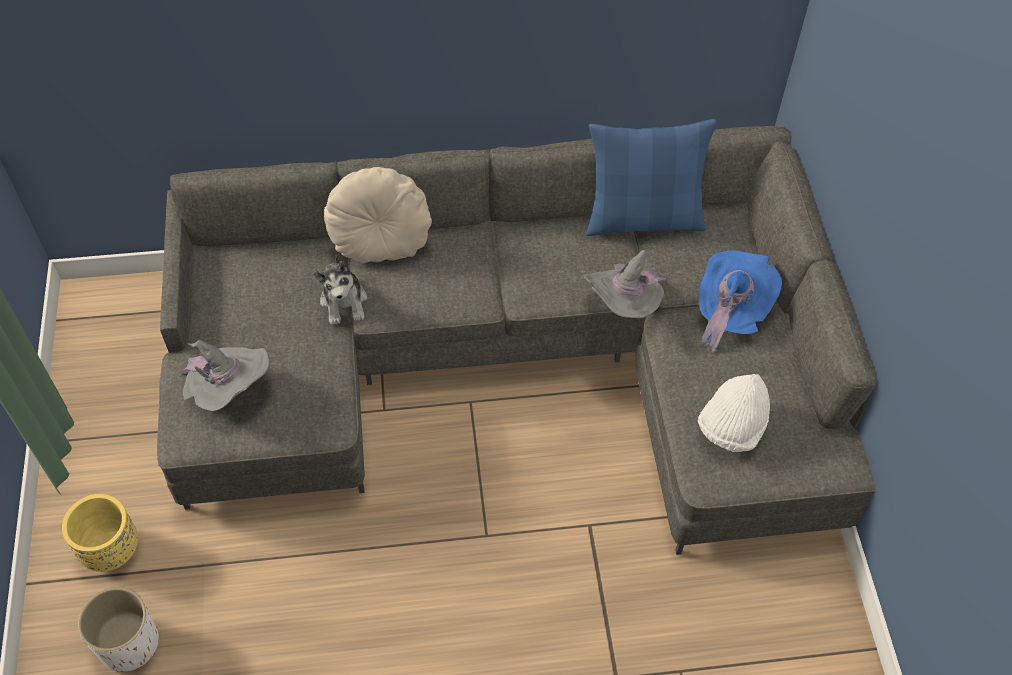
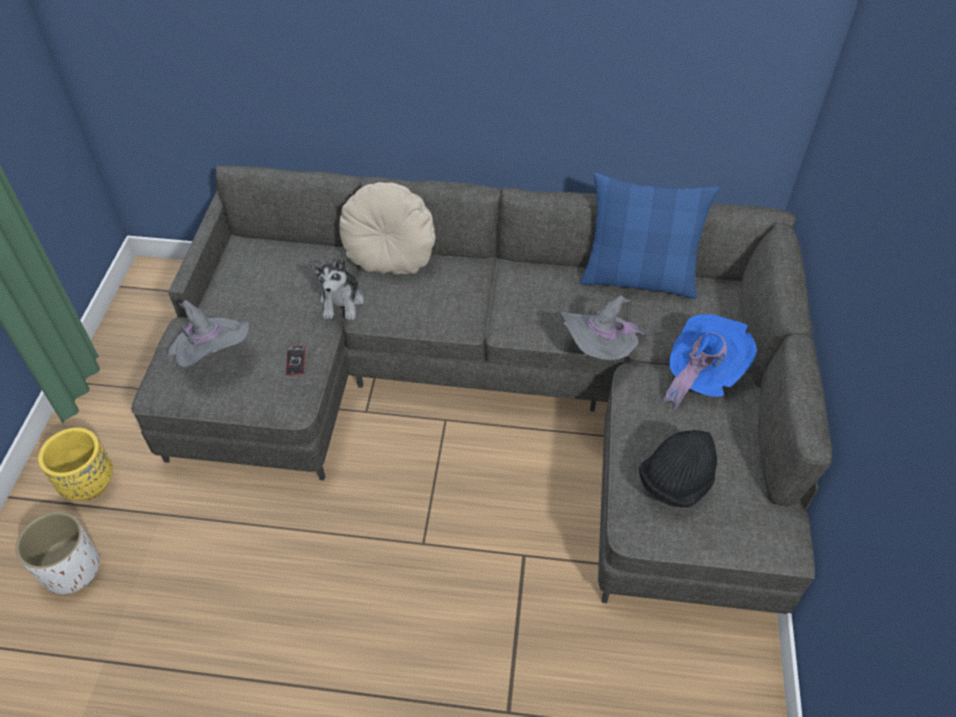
camera: 15 degrees right, 5 degrees down
(318, 377) = (295, 361): none -> phone
(732, 427) = (675, 483): white hat -> black hat

